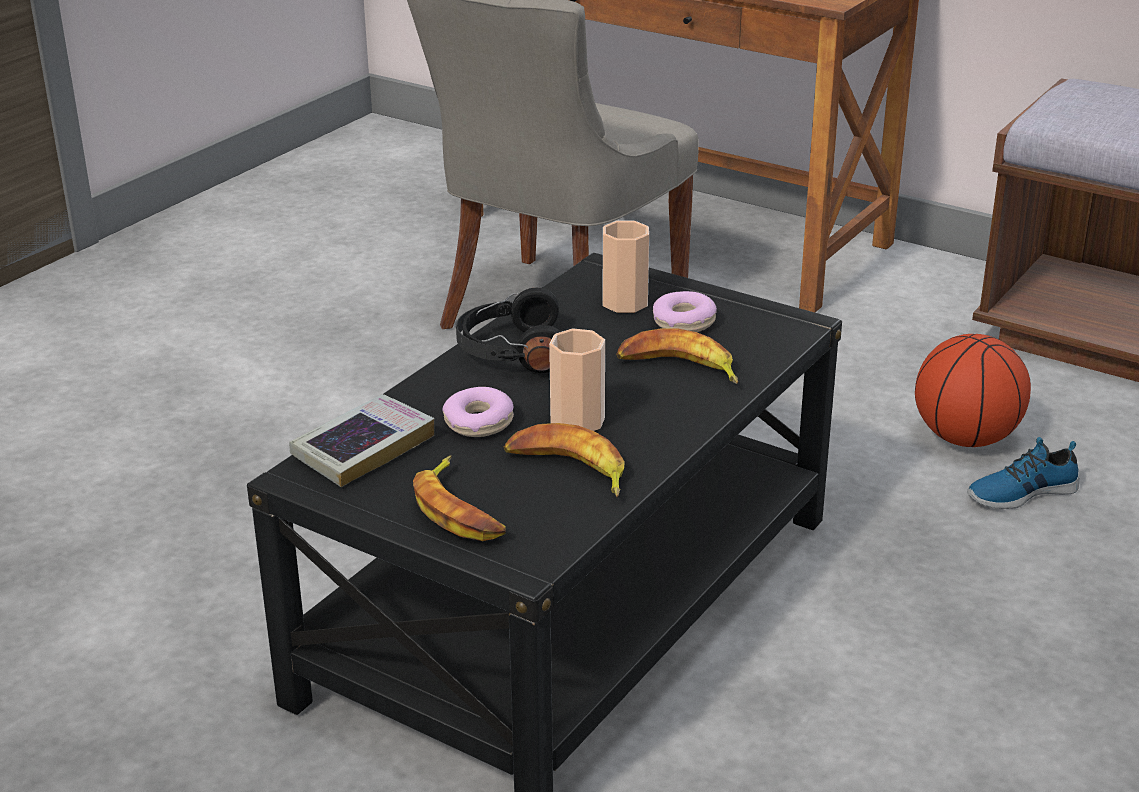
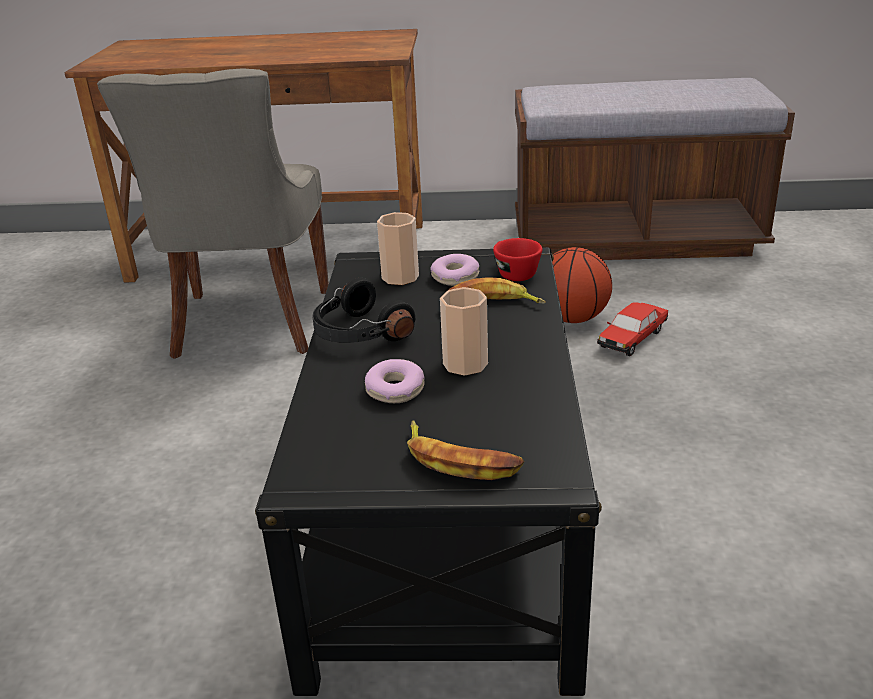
camera: 30 degrees left, 0 degrees up
(363, 448) = (327, 442): book -> none
(568, 470) = (501, 400): banana -> none
(755, 338) = (513, 273): none -> red cup
(1020, 492) = (632, 338): shoe -> toy car

